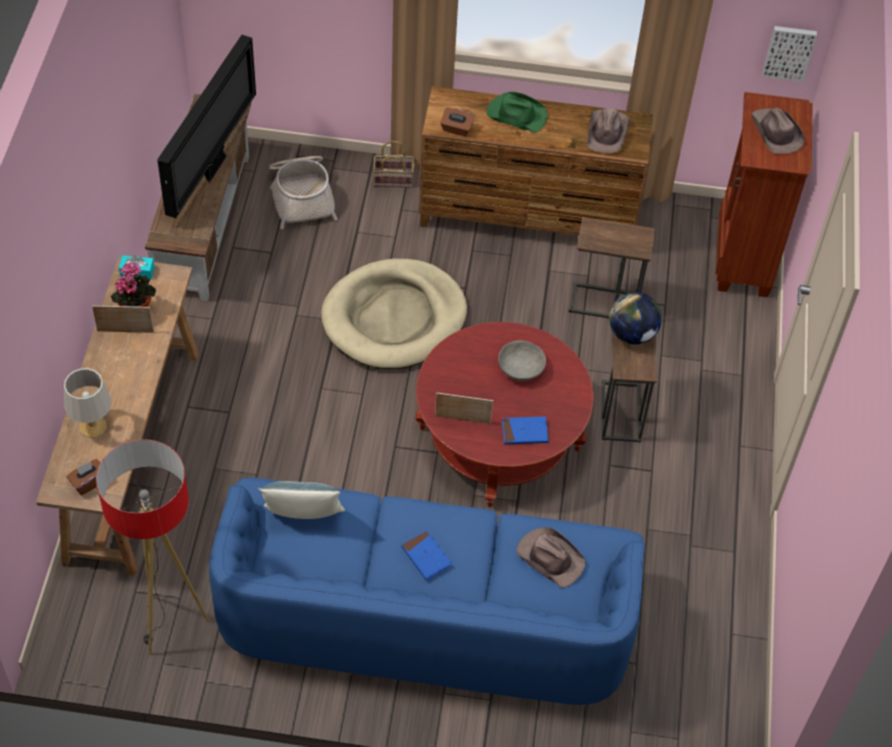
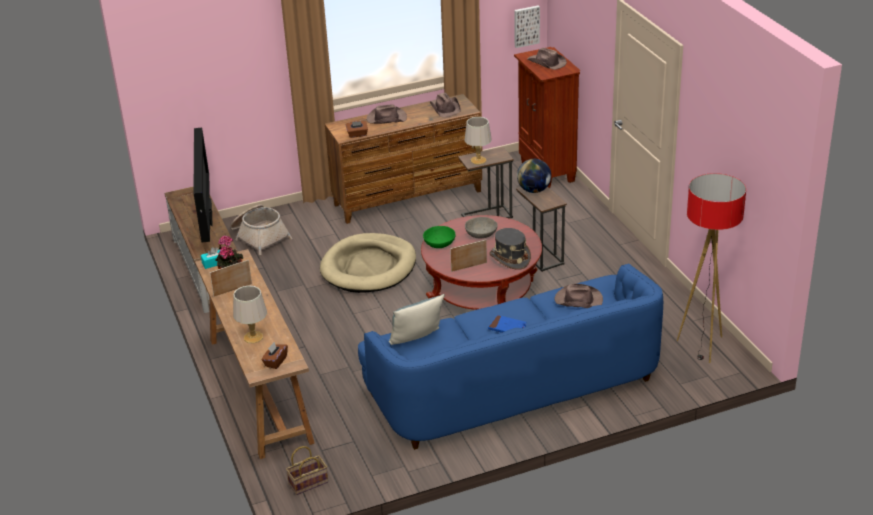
camera: 25 degrees left, 20 degrees down
(168, 623) = (357, 455): floor lamp -> floor lamp (702, 347)
(394, 179) = (311, 210): basket -> basket (309, 482)
(457, 358) = (439, 244): none -> green bowl
(516, 114) = (386, 118): green hat -> brown hat
(524, 432) = (510, 258): blue book -> grey hat
(602, 239) = (478, 160): none -> grey table lamp

